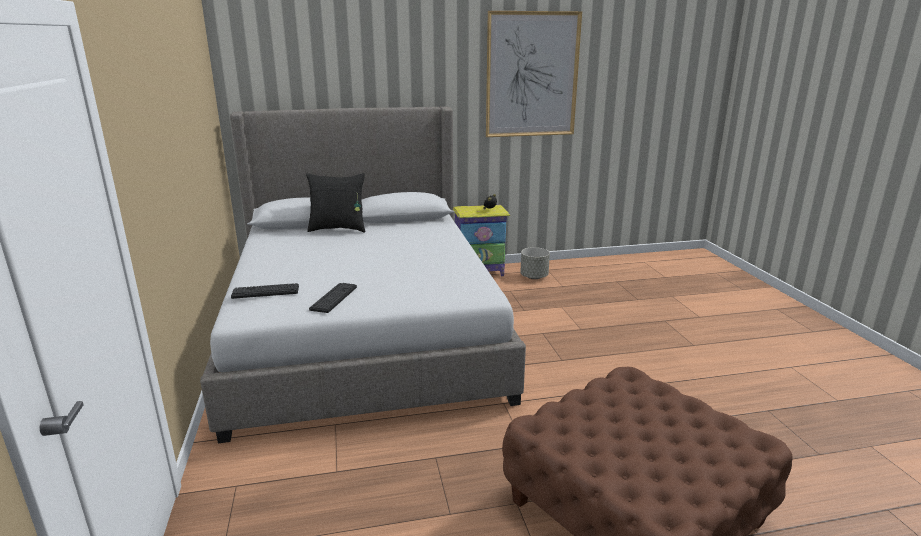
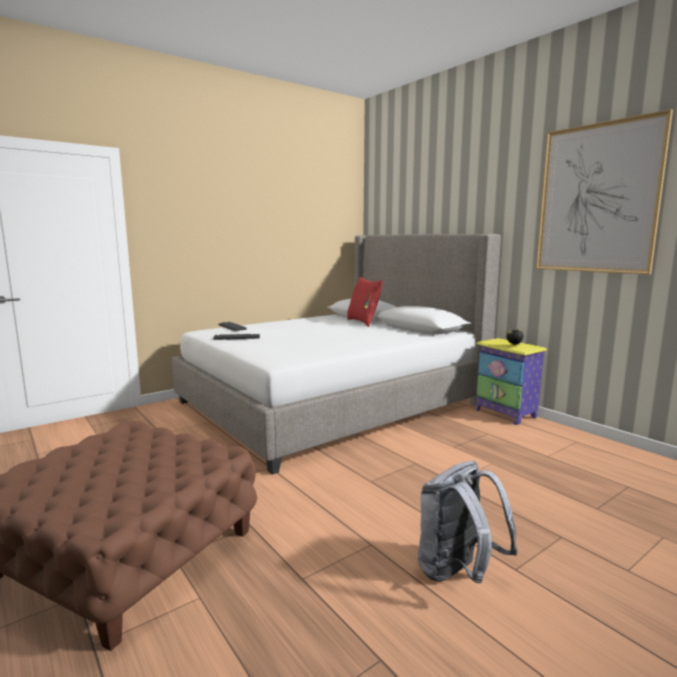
camera: 65 degrees right, 10 degrees down
(337, 229) = (363, 322): black pillow -> red pillow
(534, 277) = (543, 438): grey planter -> none
(694, 363) = (458, 573): none -> grey backpack

